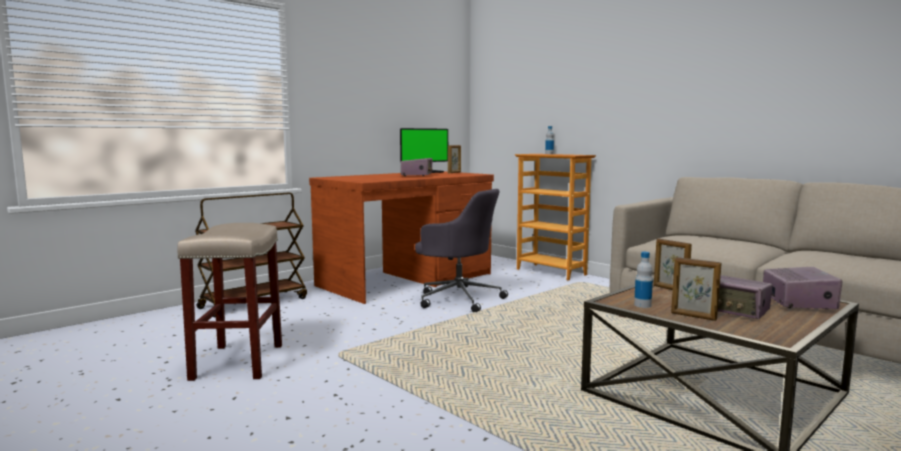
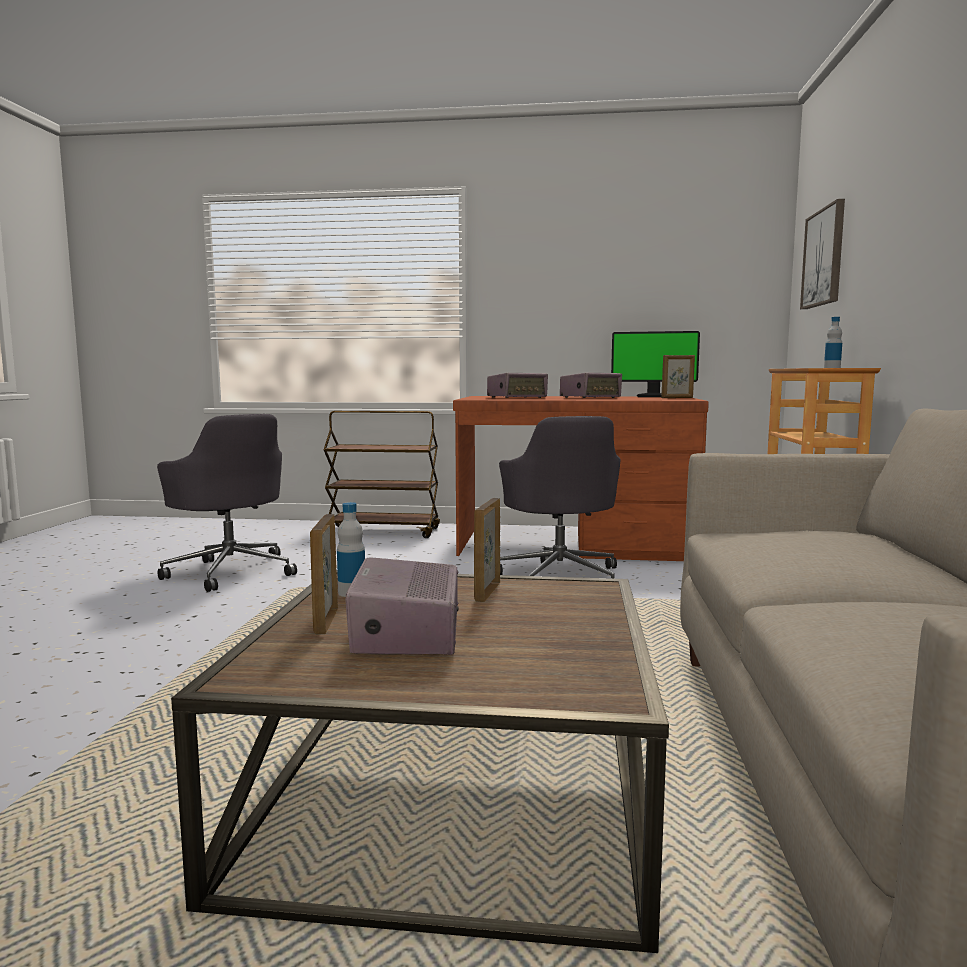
camera: 50 degrees right, 0 degrees up
(238, 362) = (231, 571): beige stool -> grey office chair
(516, 90) = (824, 257): none -> picture
(798, 302) = (556, 671): radio -> radio (517, 398)

